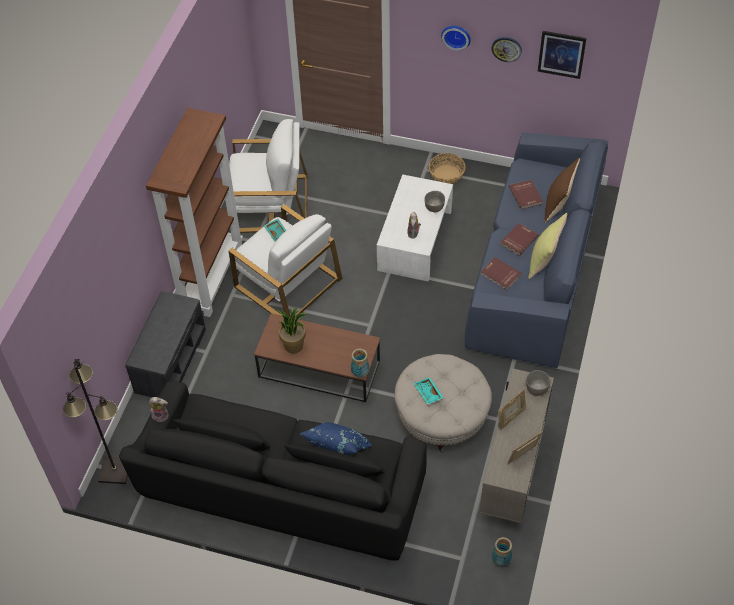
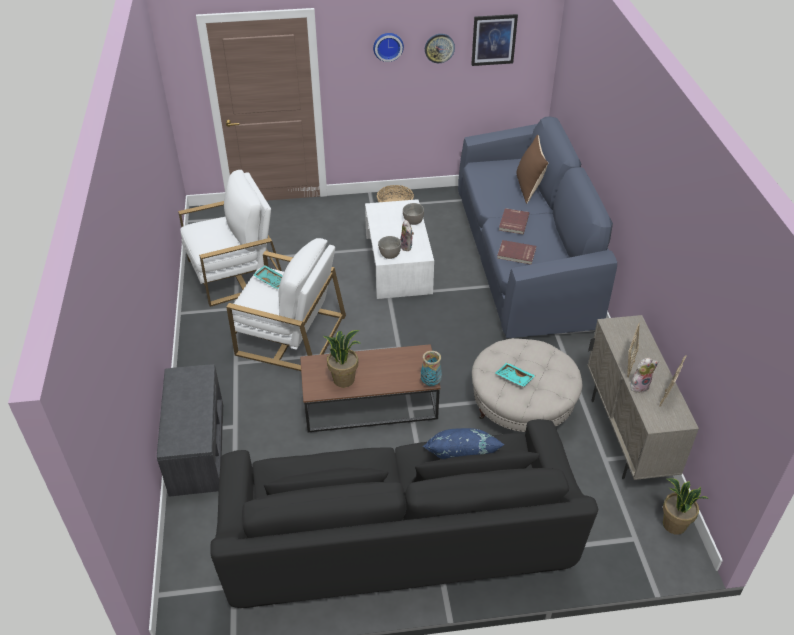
camera: 25 degrees left, 10 degrees down
(115, 470) = (185, 592): black floor lamp -> none
(161, 415) = (234, 494): plush toy -> plush toy (639, 385)
(211, 277) = (204, 353): brown bookcase -> none
(501, 560) = (674, 525): vase -> potted plant
(526, 195) = (495, 187): red book -> none
(536, 388) = (633, 329): grey bowl -> grey bowl (389, 254)
(545, 261) = (548, 232): yellow pillow -> none

